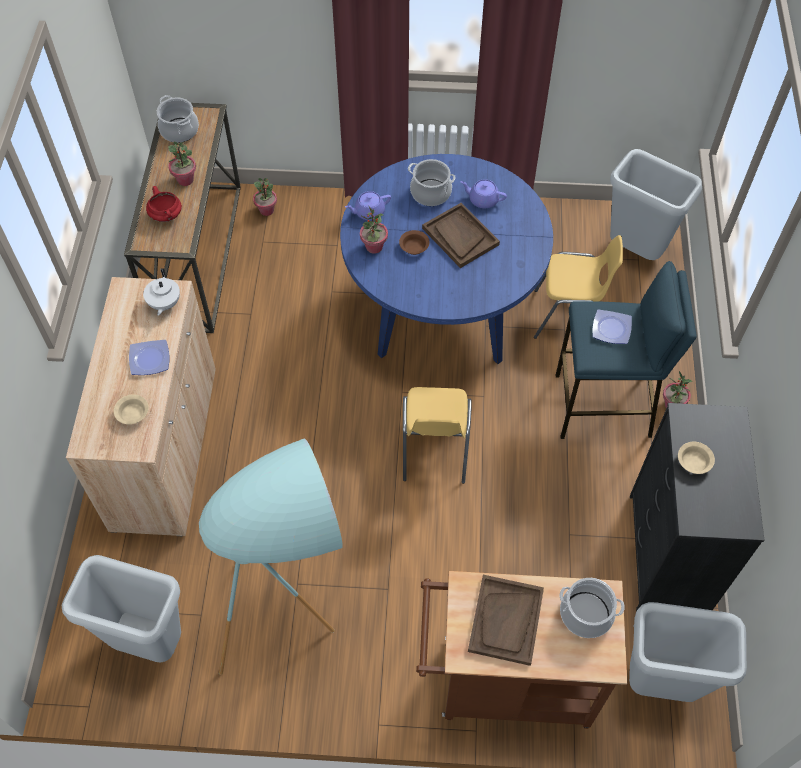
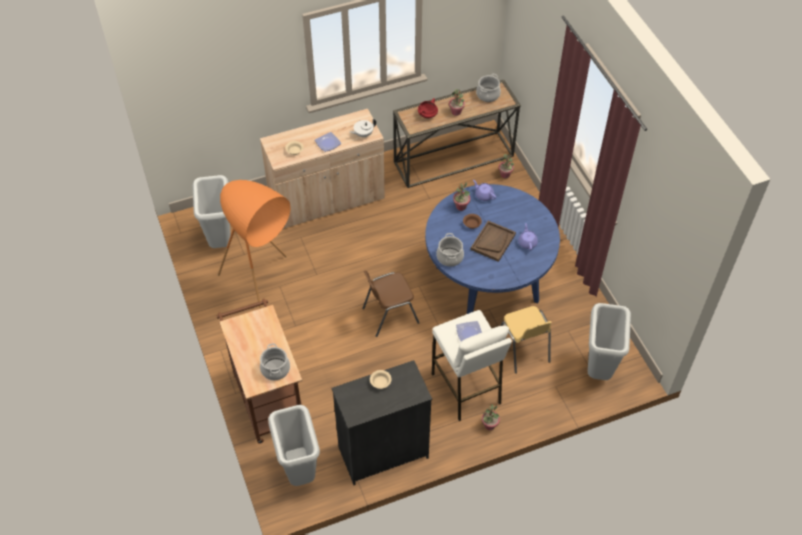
camera: 65 degrees right, 5 degrees down
(290, 610) = (263, 289): turquoise floor lamp -> orange floor lamp
(430, 193) = (516, 217): cooking pot -> cooking pot (449, 257)
(434, 450) = (389, 315): yellow chair -> brown chair
(506, 621) = (256, 336): brown tray -> none
(603, 407) = (466, 389): blue stool -> white stool

